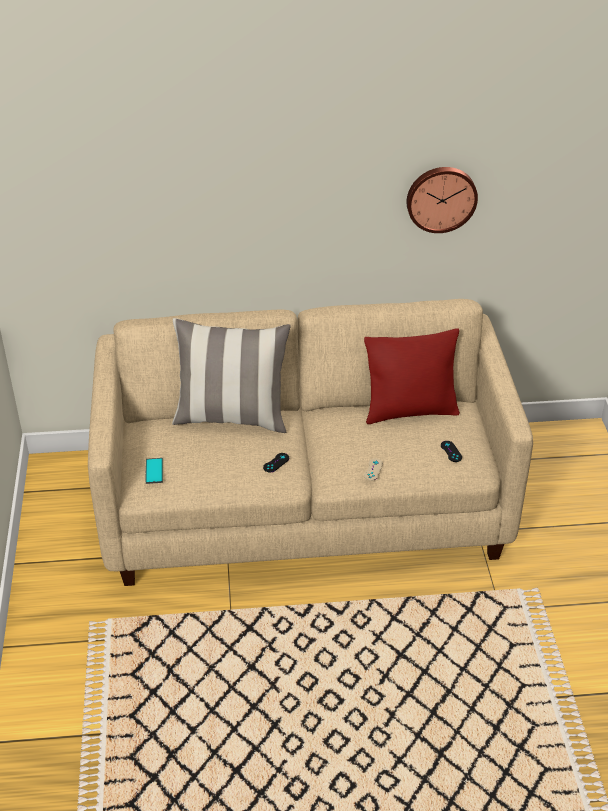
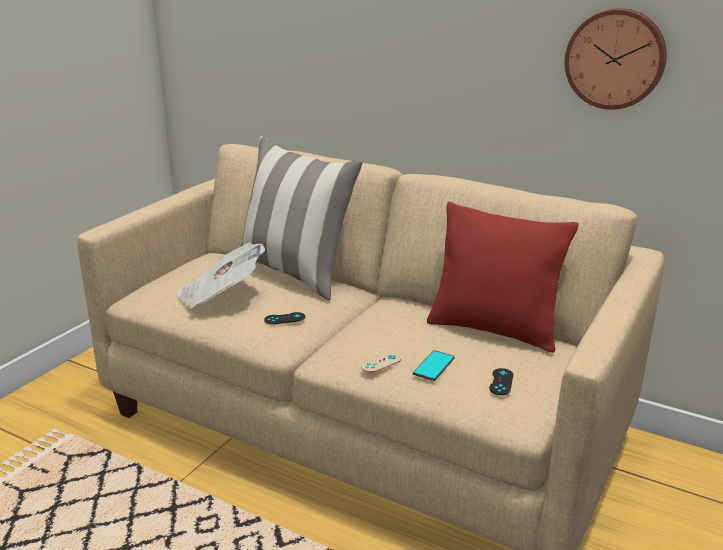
camera: 35 degrees right, 15 degrees down
(154, 471) = (167, 285): phone -> phone (433, 366)
(208, 464) = (220, 296): none -> newspaper

